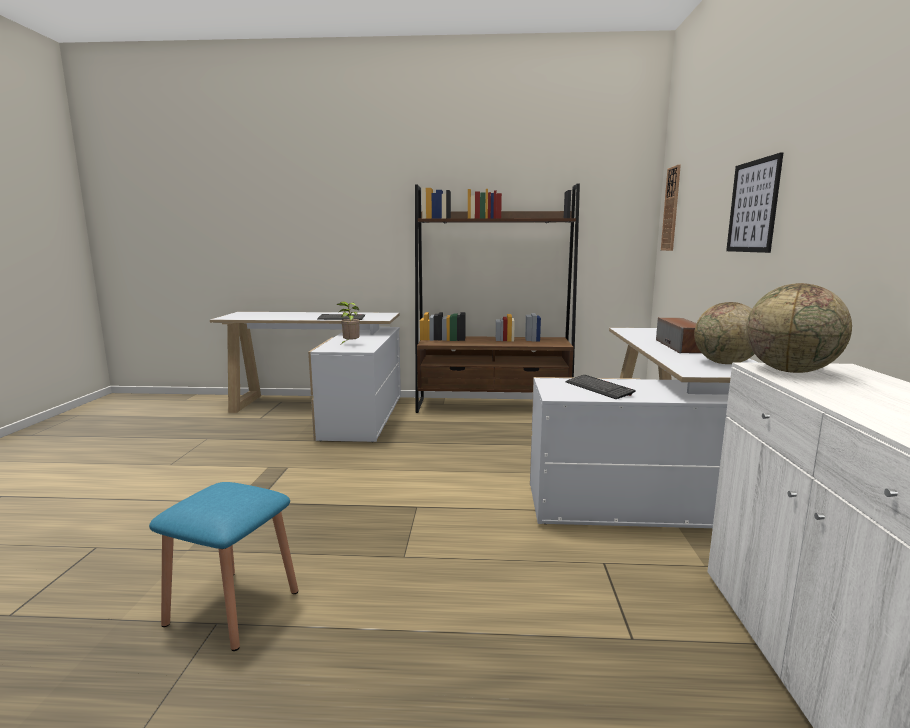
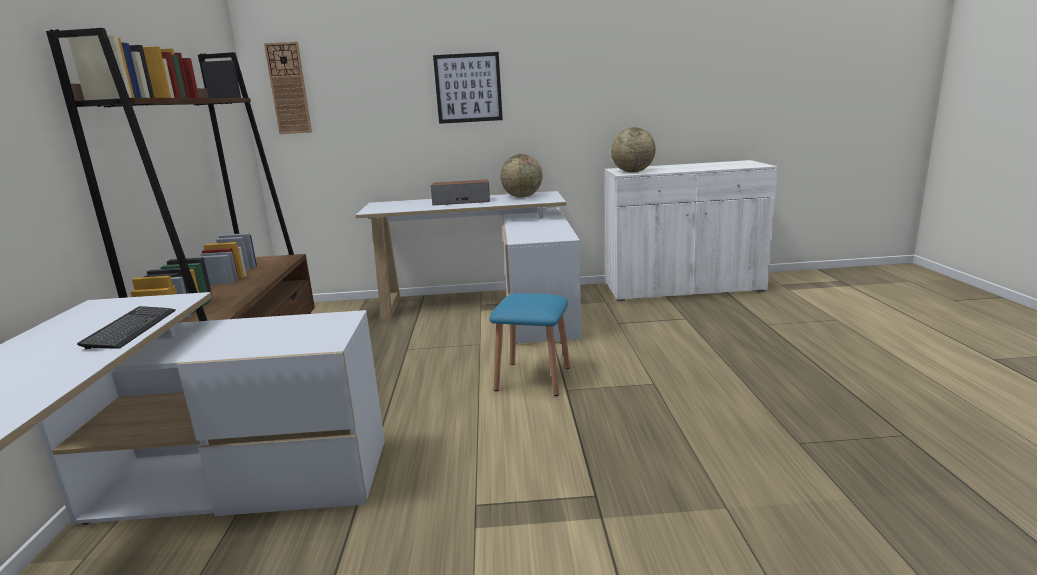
camera: 95 degrees left, 5 degrees up
(233, 607) = (777, 442): blue stool -> blue stool (533, 378)
(350, 344) = (286, 334): potted plant -> none
(599, 388) = (539, 230): keyboard -> none

